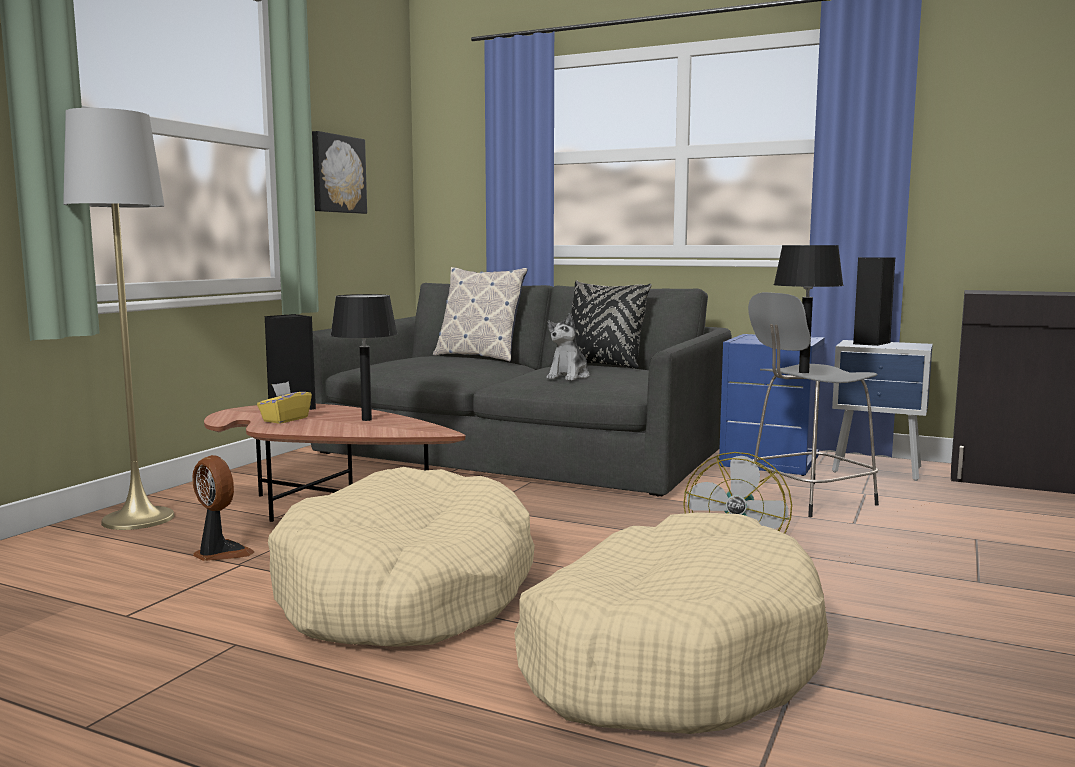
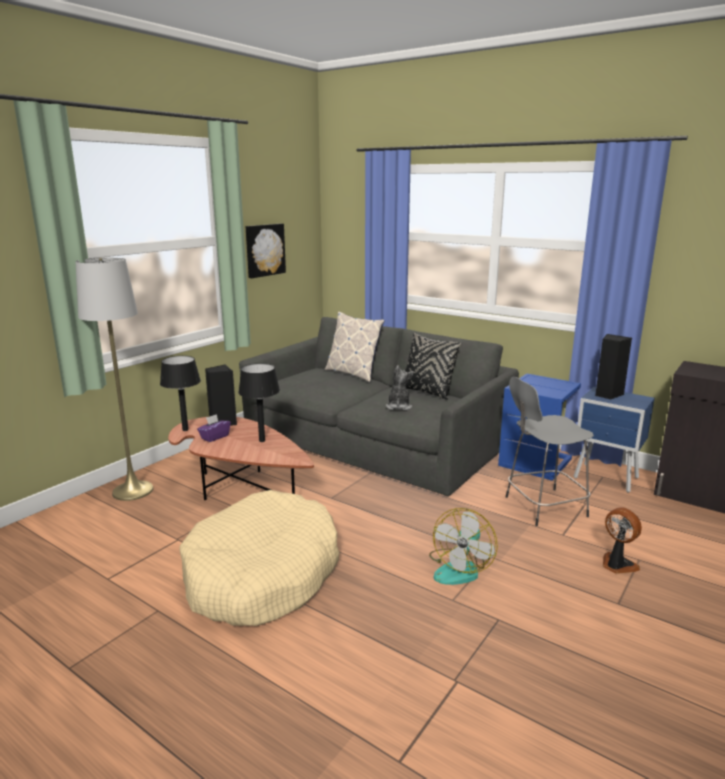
camera: 10 degrees right, 10 degrees up
(220, 553) = (169, 528): fan -> fan (617, 565)
(285, 419) = (214, 437): yellow tissue box -> purple tissue box
(569, 377) = (398, 406): plush toy -> plush toy turned 150 degrees clockwise
(670, 656) = (391, 651): beige dog bed -> none
(803, 372) = (540, 432): black table lamp -> black table lamp (185, 430)

